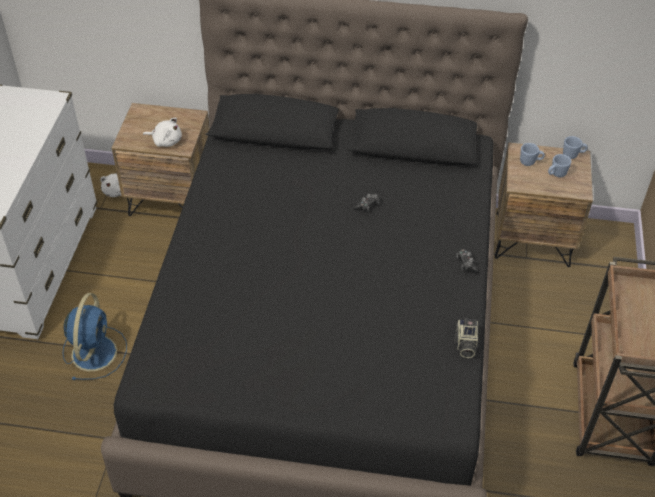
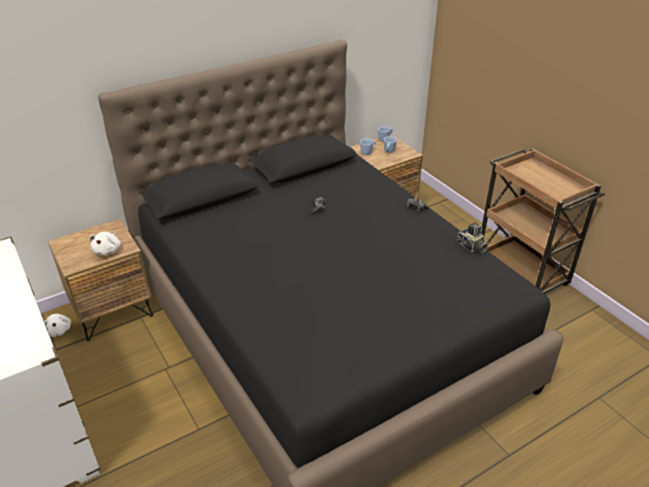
camera: 40 degrees left, 10 degrees down
(94, 351) = (161, 449): blue fan -> none
(166, 141) = (108, 250): white plush toy -> white plush toy turned 120 degrees clockwise

